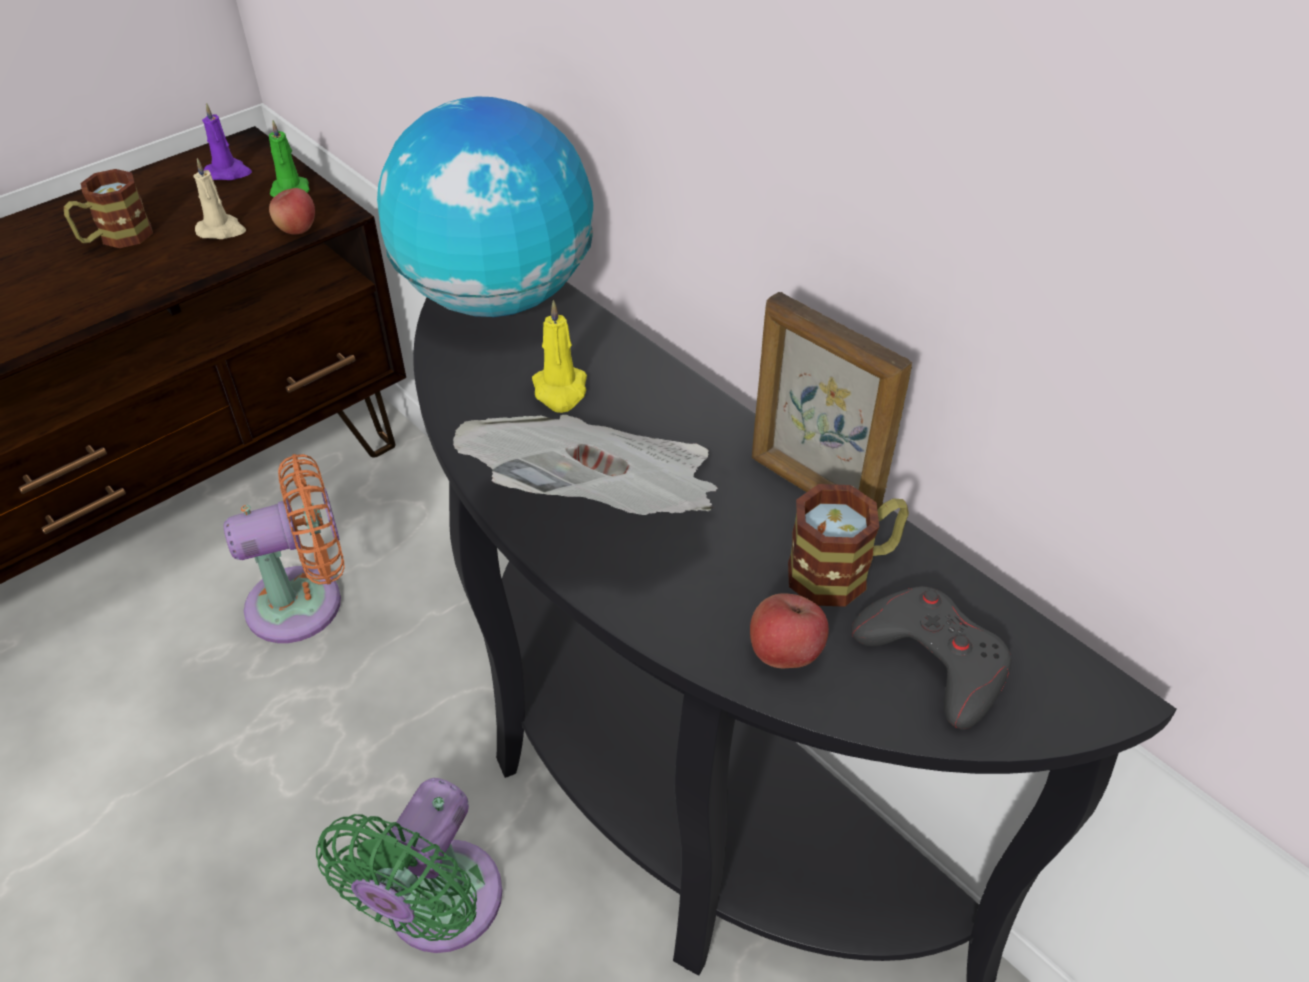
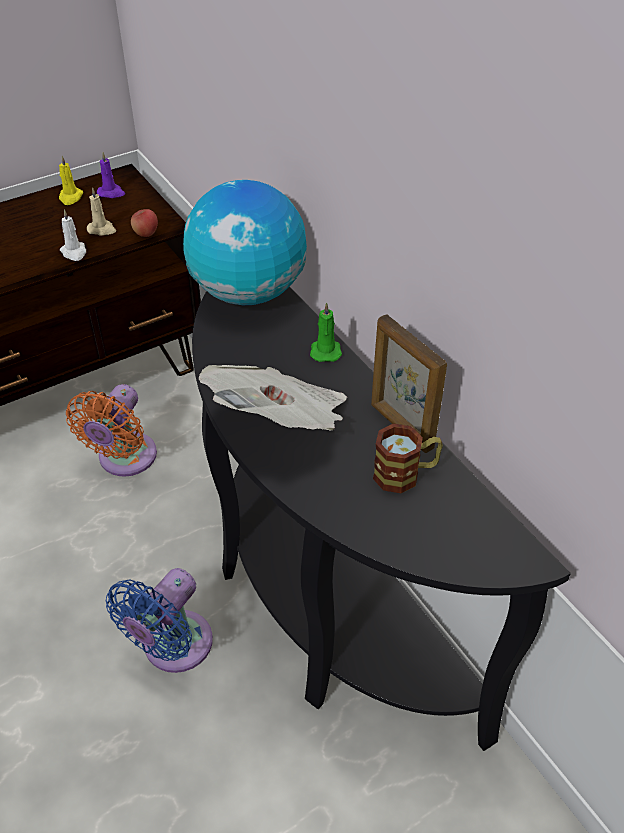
camera: 10 degrees right, 0 degrees up
(116, 238) = (41, 228): mug -> none
(179, 271) = (74, 252): none -> white candle
(291, 189) = (146, 207): green candle -> green candle (325, 351)
(305, 602) = (124, 459): orange fan -> orange fan turned 120 degrees clockwise
(437, 908) = (172, 648): green fan -> blue fan
(560, 391) = (272, 353): yellow candle -> yellow candle (70, 197)
(784, 653) = (360, 513): apple -> none
(933, 659) = (441, 528): grey game controller -> none

